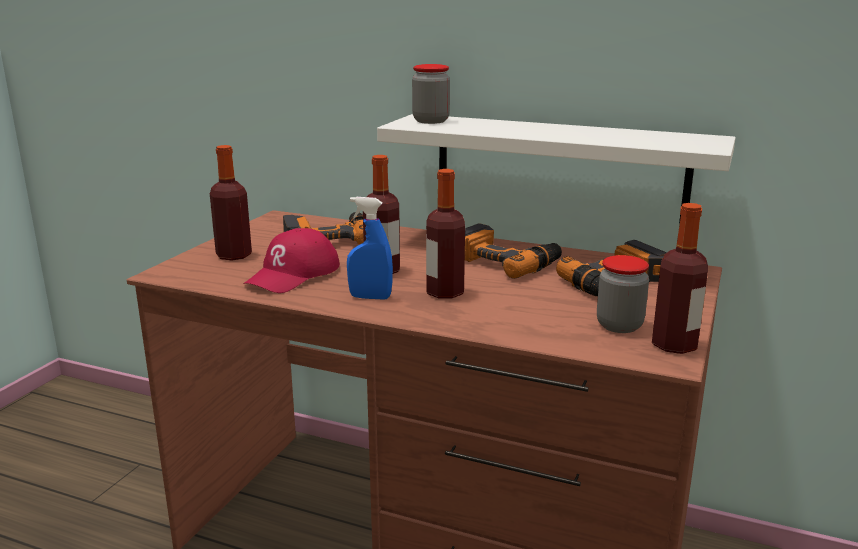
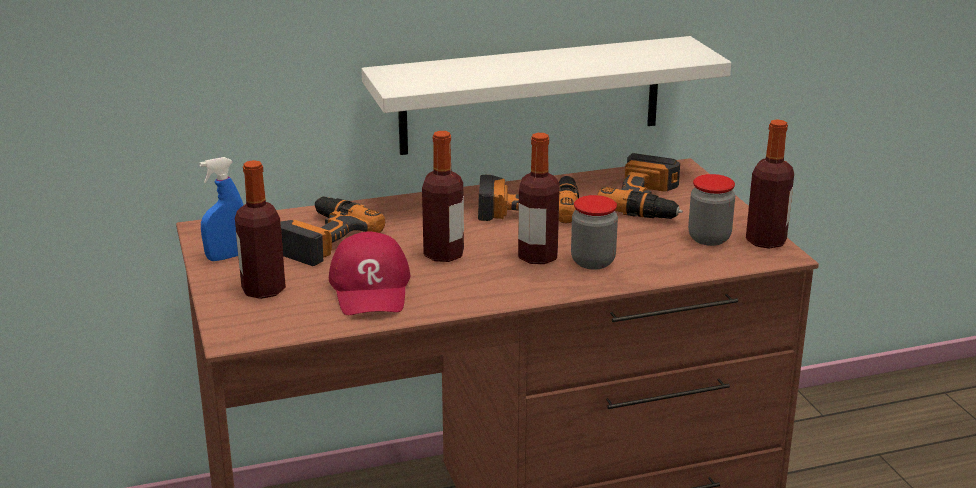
camera: 40 degrees left, 5 degrees up
(370, 297) = (487, 284): blue spray bottle -> blue spray bottle (227, 257)
(431, 121) = (412, 75): jar -> jar (593, 262)

